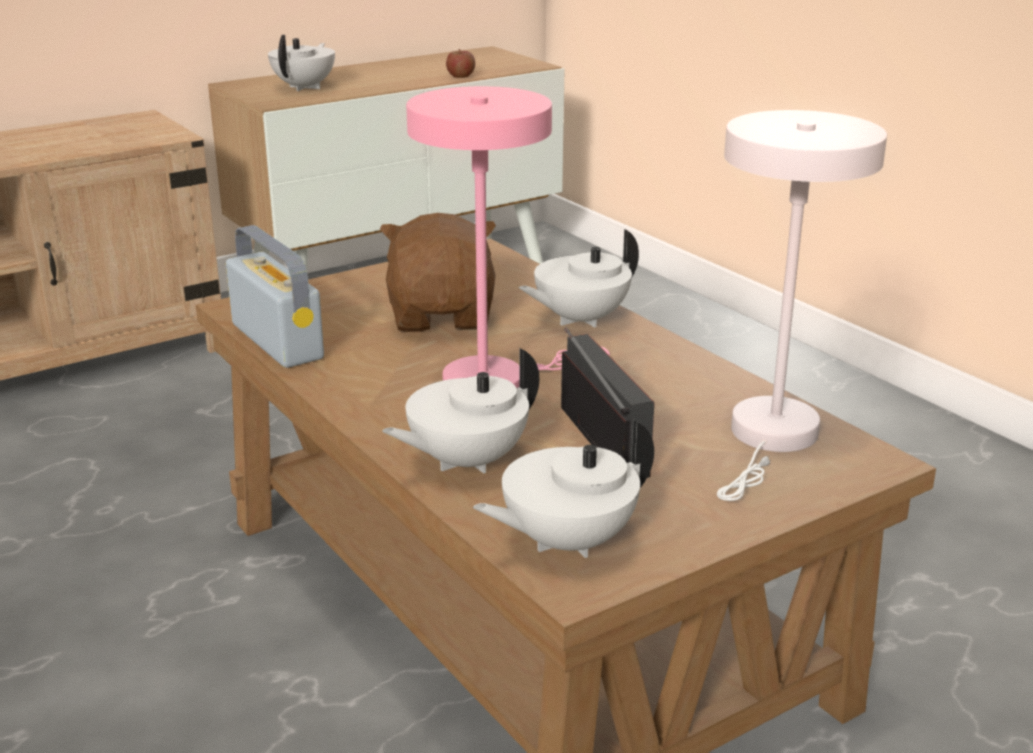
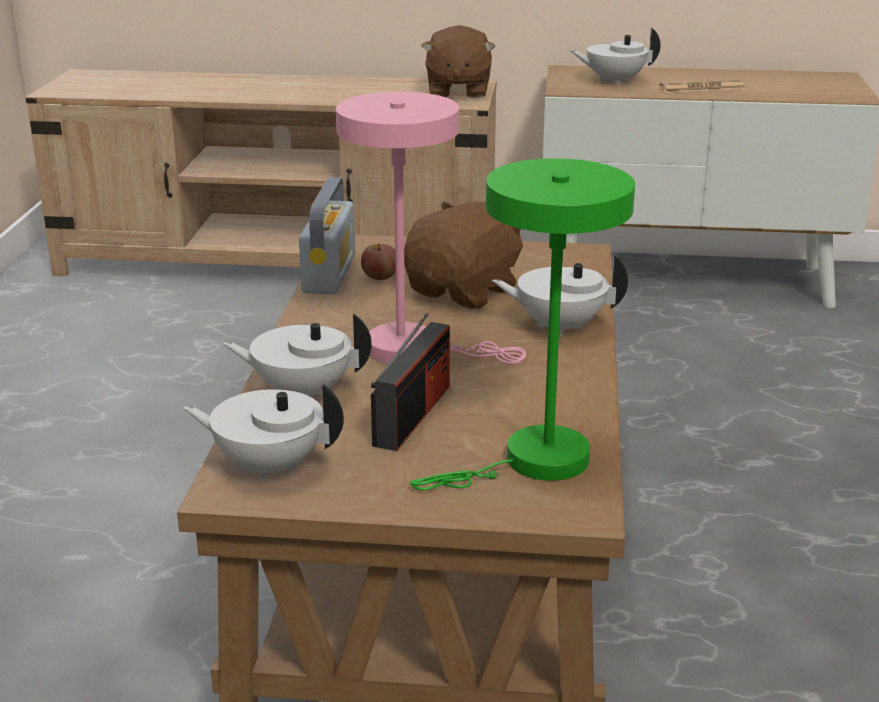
camera: 40 degrees right, 0 degrees up
(135, 127) = (457, 91): none -> brown plush toy
(305, 87) = (614, 81): white teapot -> white teapot turned 150 degrees counterclockwise
(396, 79) = (702, 88): none -> newspaper
(460, 76) = (765, 95): apple -> apple (380, 276)
(771, 439) = (533, 463): white table lamp -> green table lamp

